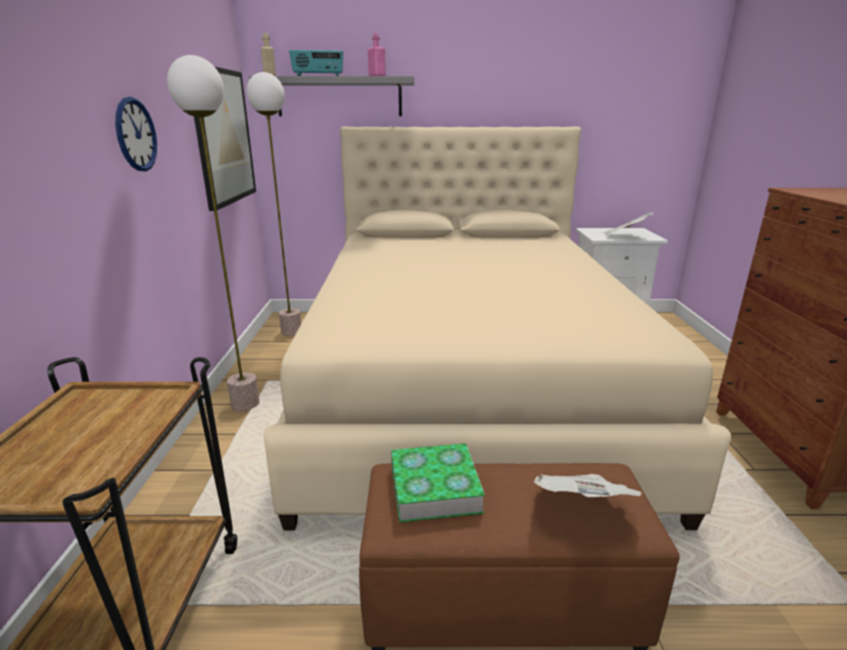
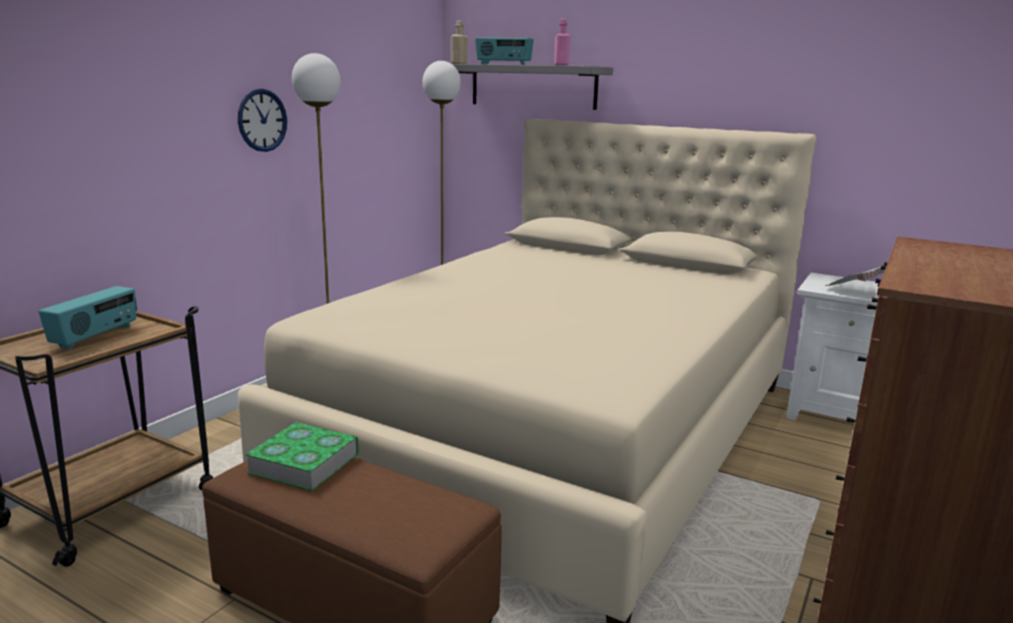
camera: 30 degrees right, 5 degrees down
(91, 430) = (95, 337): none -> radio
(223, 137) = (393, 123): picture -> none
(582, 507) = (393, 516): newspaper -> none

